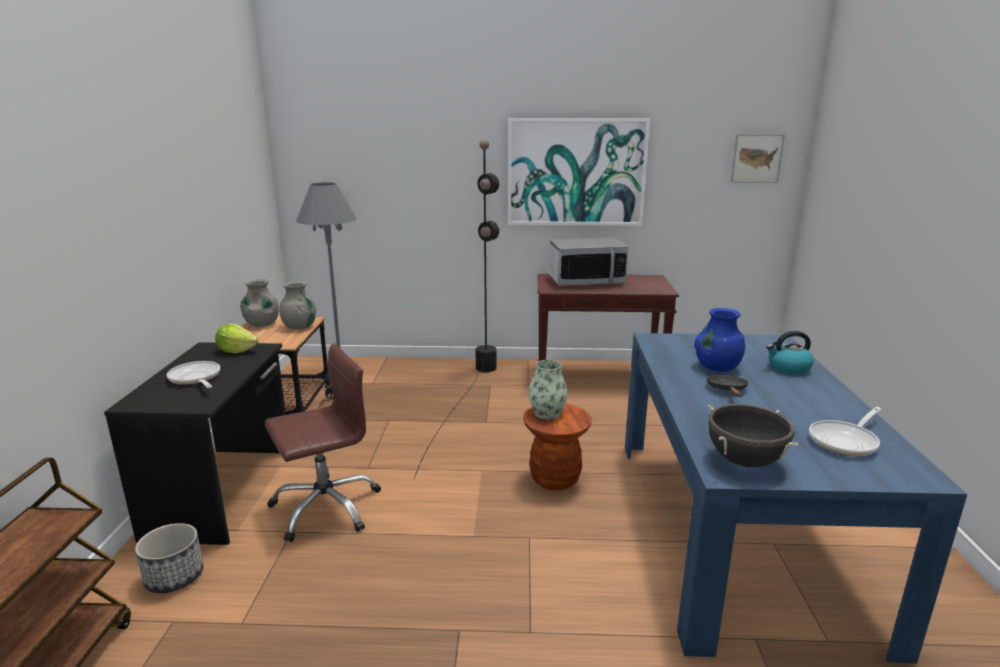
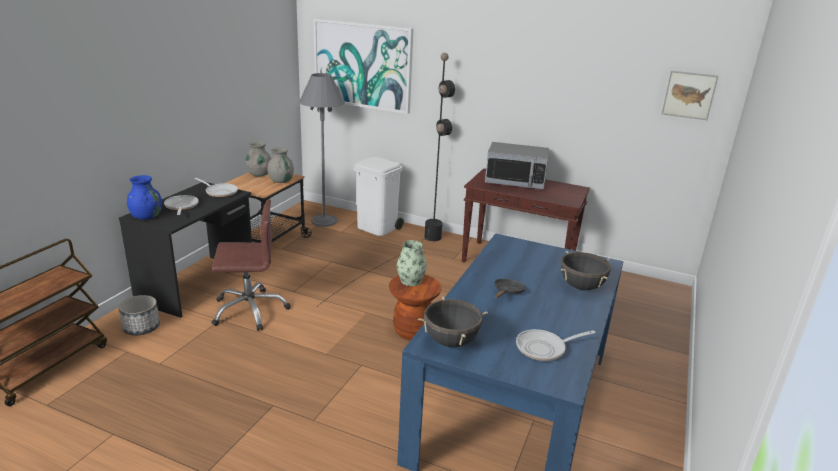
camera: 20 degrees right, 5 degrees up
(237, 351) = (220, 192): lettuce -> frying pan
(414, 370) = (377, 228): none -> white trash can
(576, 172) = (523, 87): picture -> picture (362, 65)
(717, 367) = (524, 274): blue vase -> blue vase (146, 216)
(788, 368) = (581, 287): kettle -> black cooking pot

